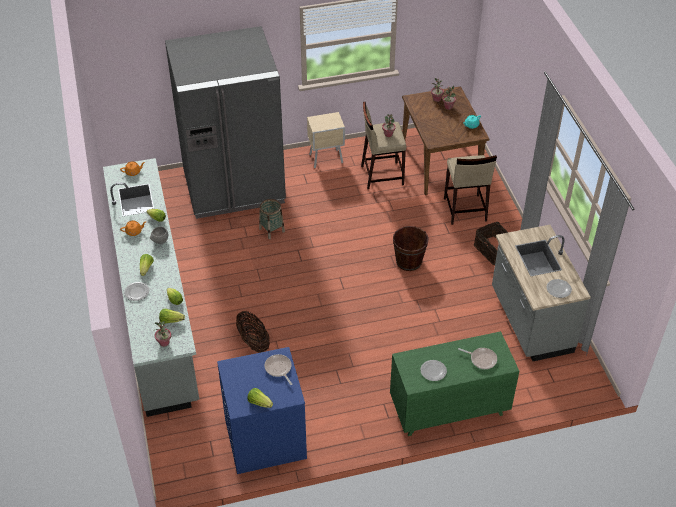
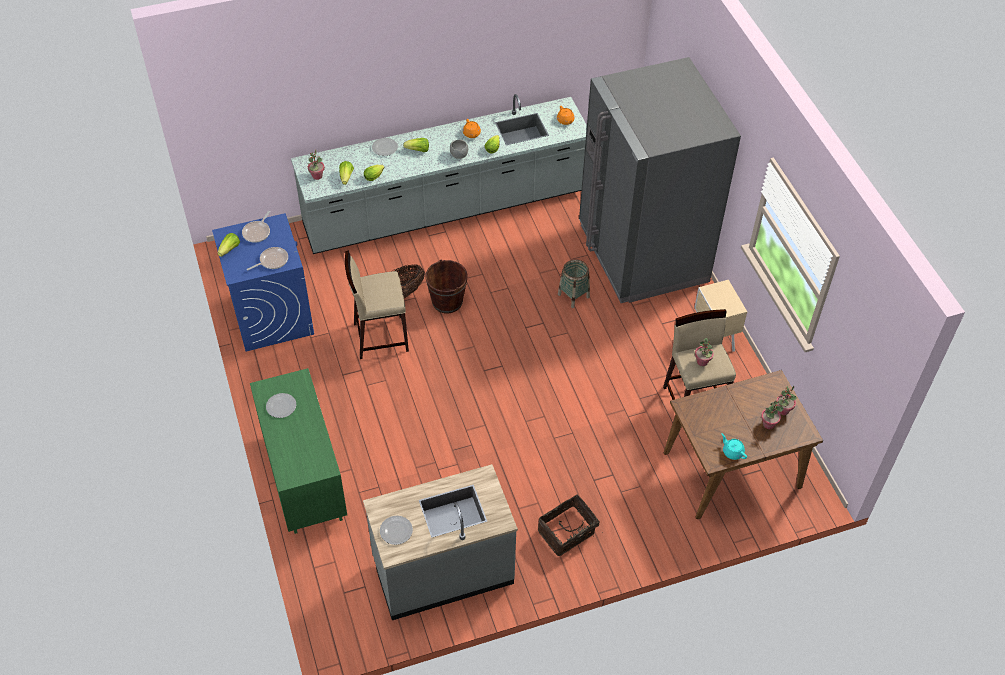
camera: 85 degrees right, 5 degrees up
(409, 261) = (536, 435): brown bucket -> brown bucket (447, 302)
(464, 210) = (641, 499): beige stool -> beige stool (380, 337)
(481, 359) = (297, 453): frying pan -> frying pan (257, 232)

